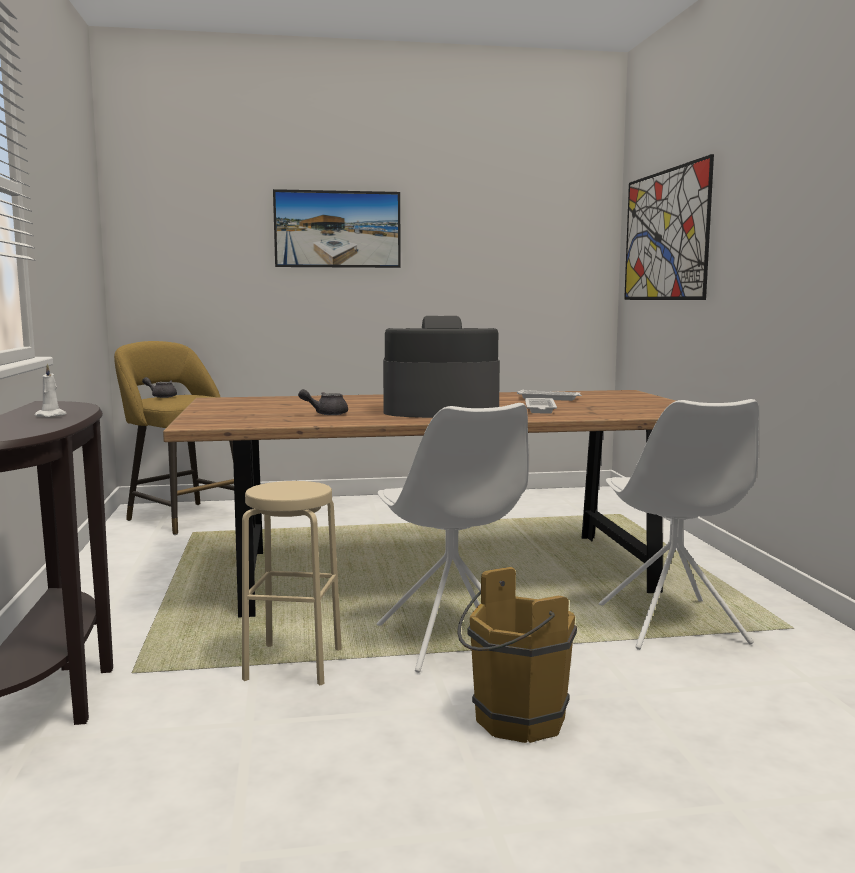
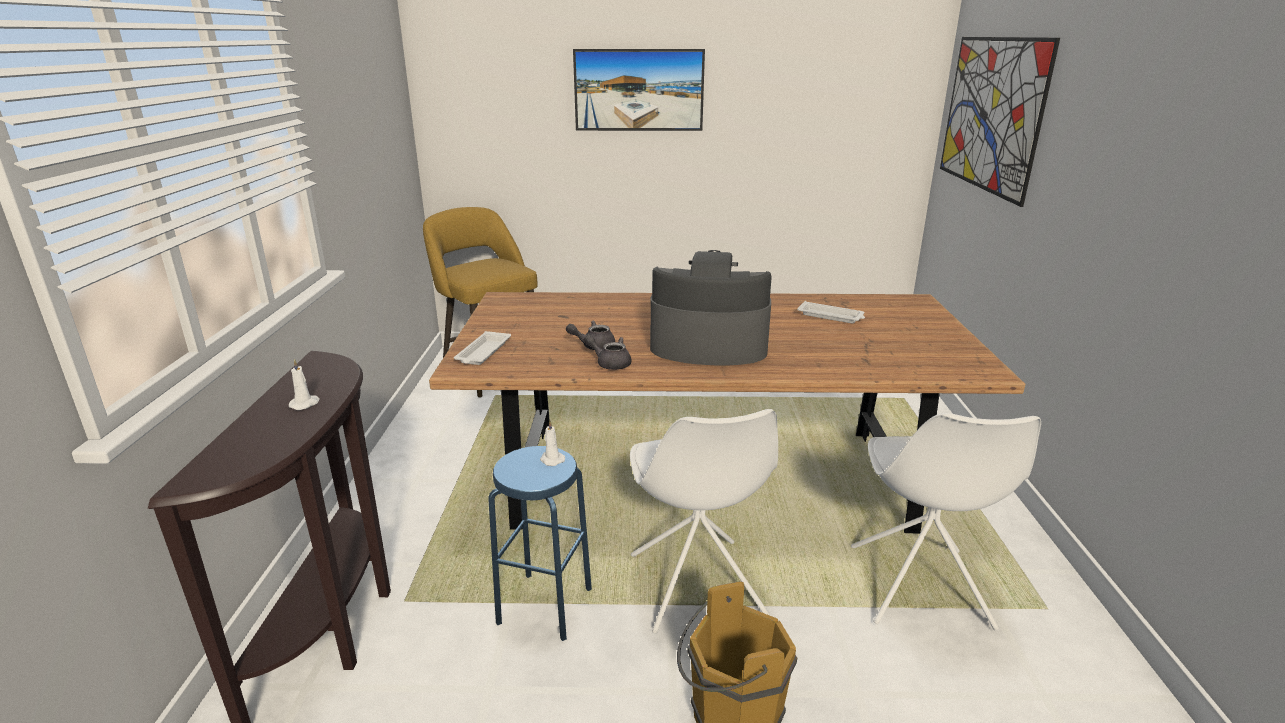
camera: 10 degrees right, 15 degrees up
(161, 396) = (467, 265): grey teapot -> grey teapot (610, 363)
(293, 664) = (545, 606): beige stool -> blue stool
(304, 485) = (551, 459): none -> white candle
(540, 409) = (812, 348): white tray -> white tray (483, 353)

